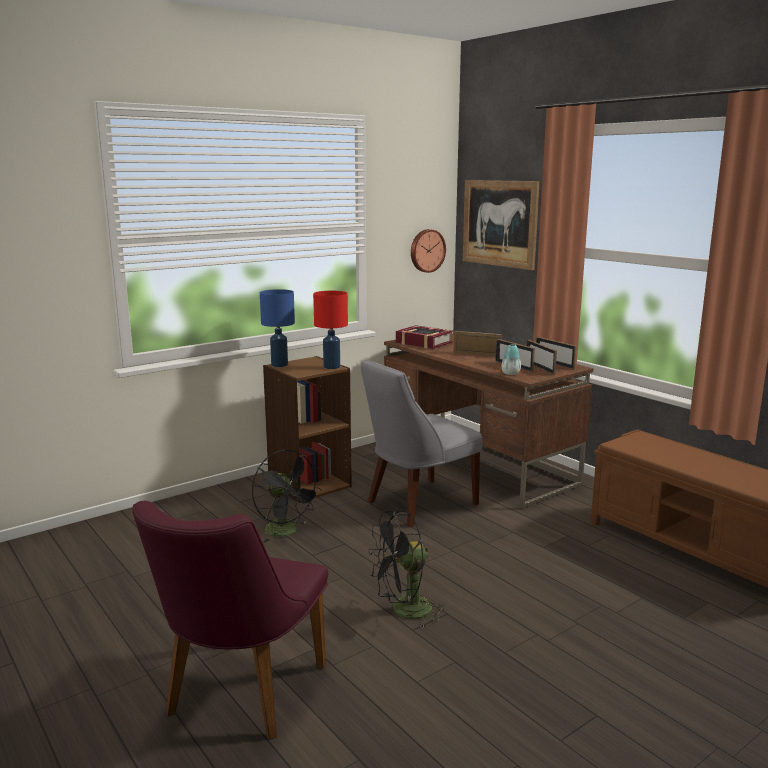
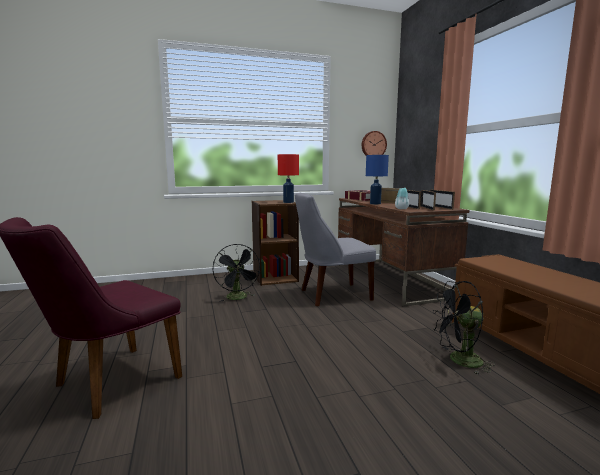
camera: 20 degrees right, 5 degrees down
(279, 365) = (260, 201): blue table lamp -> blue table lamp (375, 203)
(404, 611) = (266, 354): black fan -> black fan (459, 361)
(499, 223) = (418, 122): picture -> none

